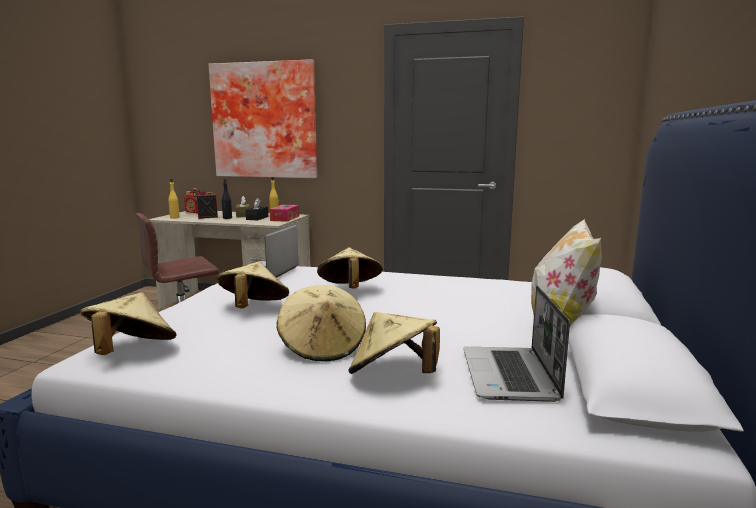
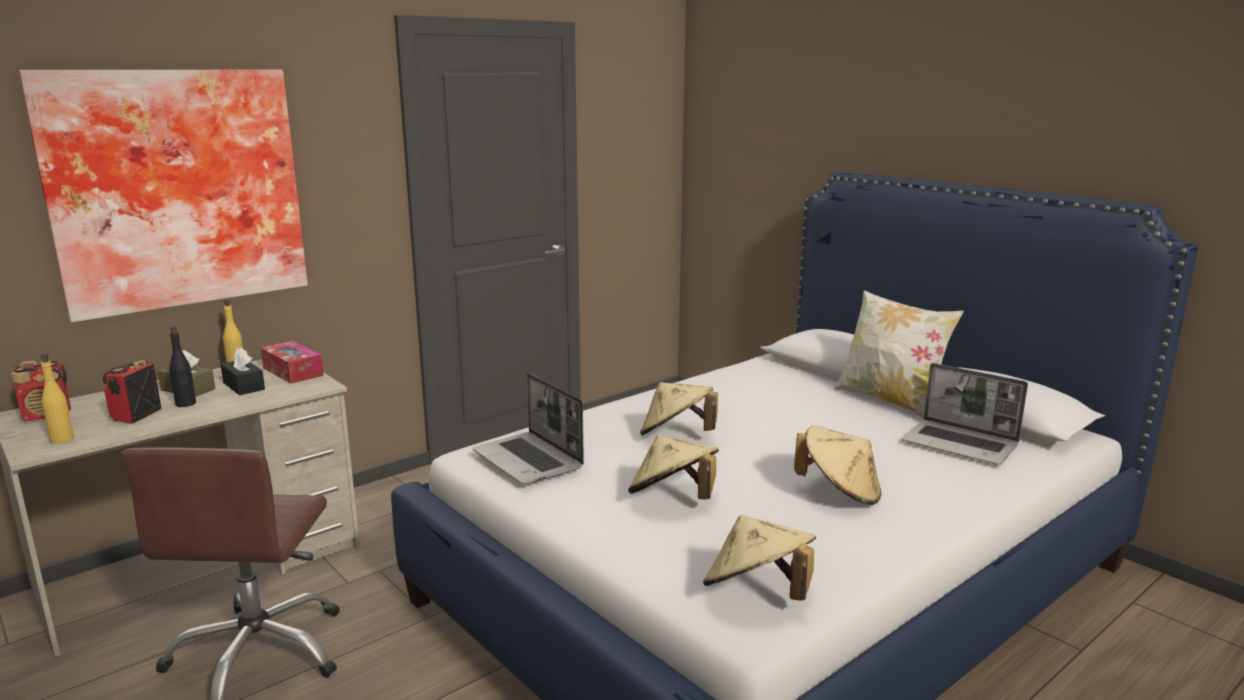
camera: 55 degrees left, 5 degrees up
(393, 376) = (932, 482): beige hat -> none

